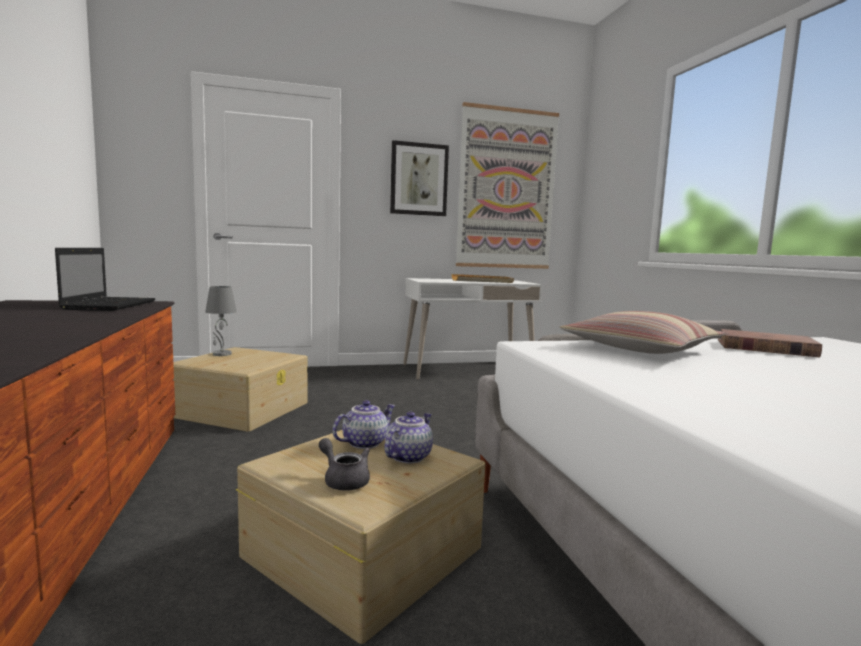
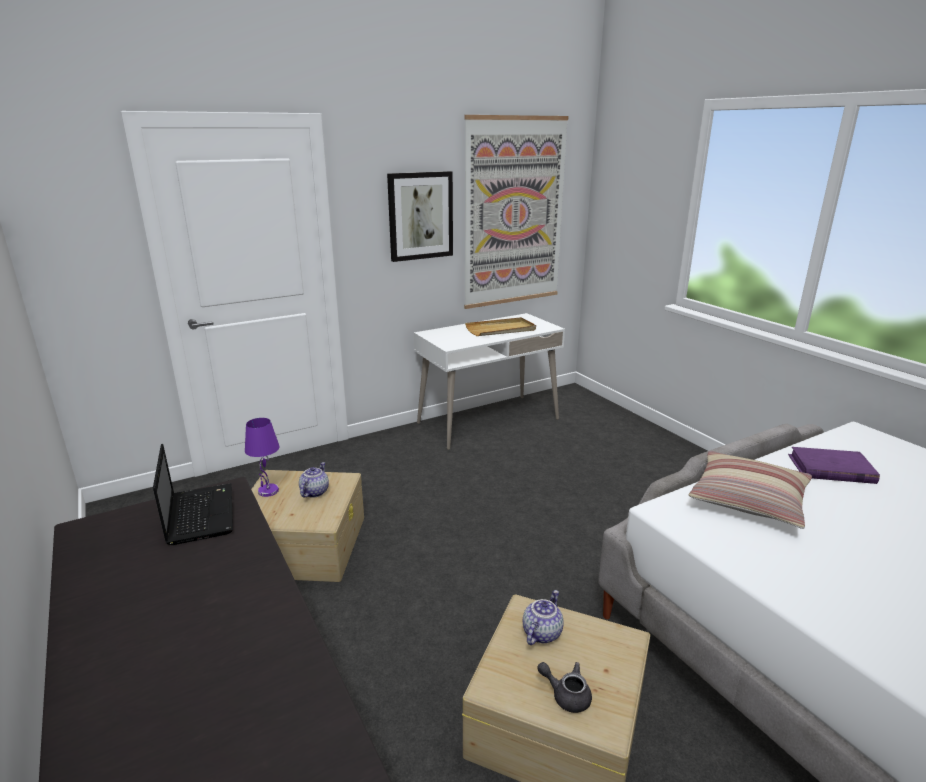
camera: 15 degrees left, 15 degrees up
(222, 354) = (268, 491): grey table lamp -> purple table lamp
(407, 456) = (590, 644): teapot -> teapot (314, 492)
(764, 348) = (830, 469): brown book -> purple book

